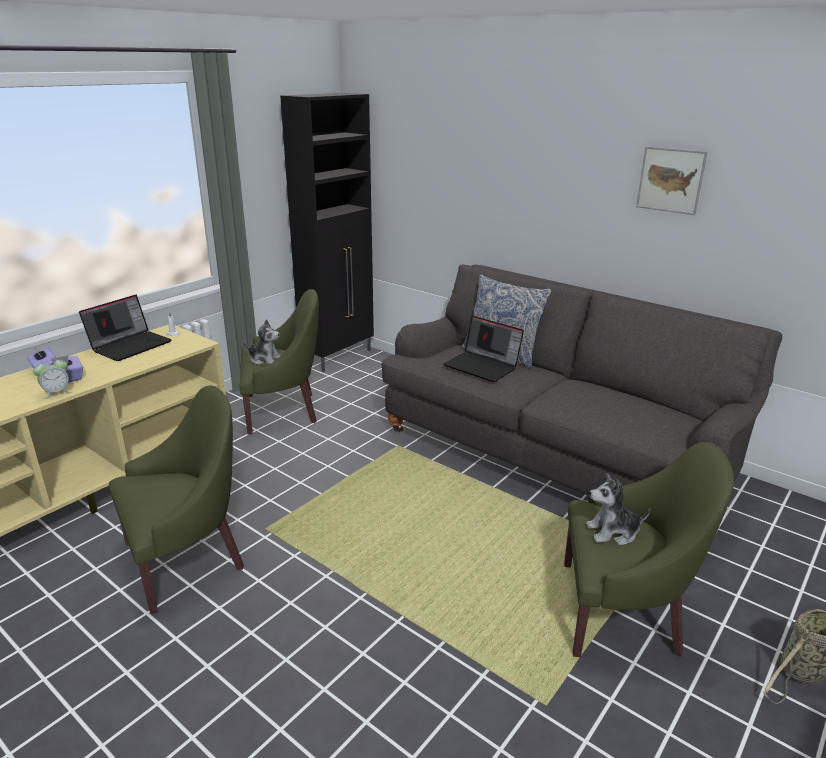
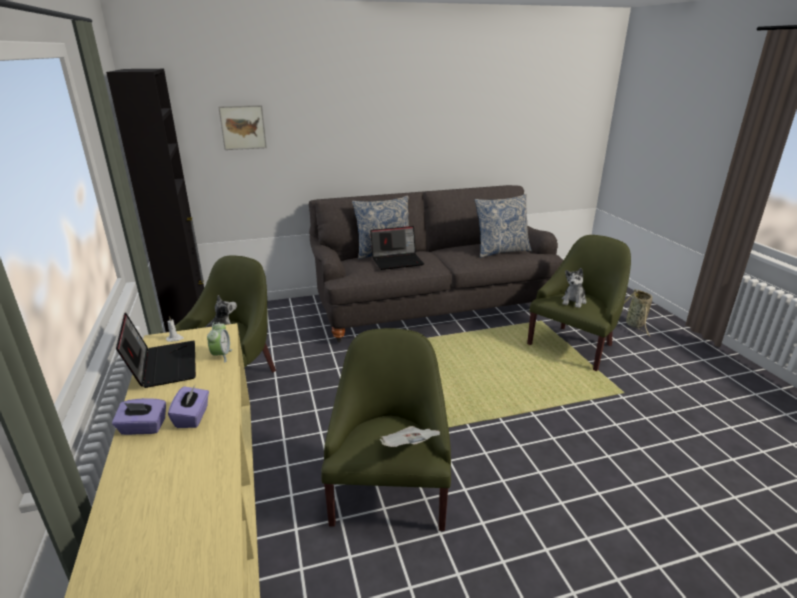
camera: 55 degrees left, 0 degrees up
(56, 393) = (218, 426): alarm clock -> alarm clock (221, 355)
(149, 508) = (409, 448): none -> newspaper
(631, 416) = (501, 251): none -> pillow
(670, 180) = (442, 110): picture -> picture (243, 127)

